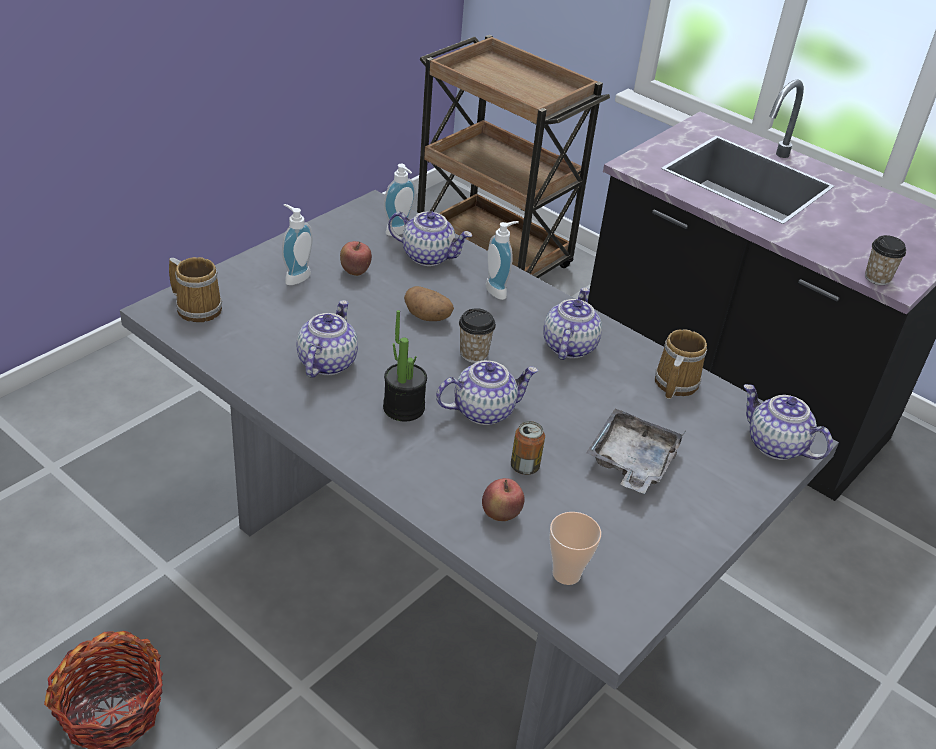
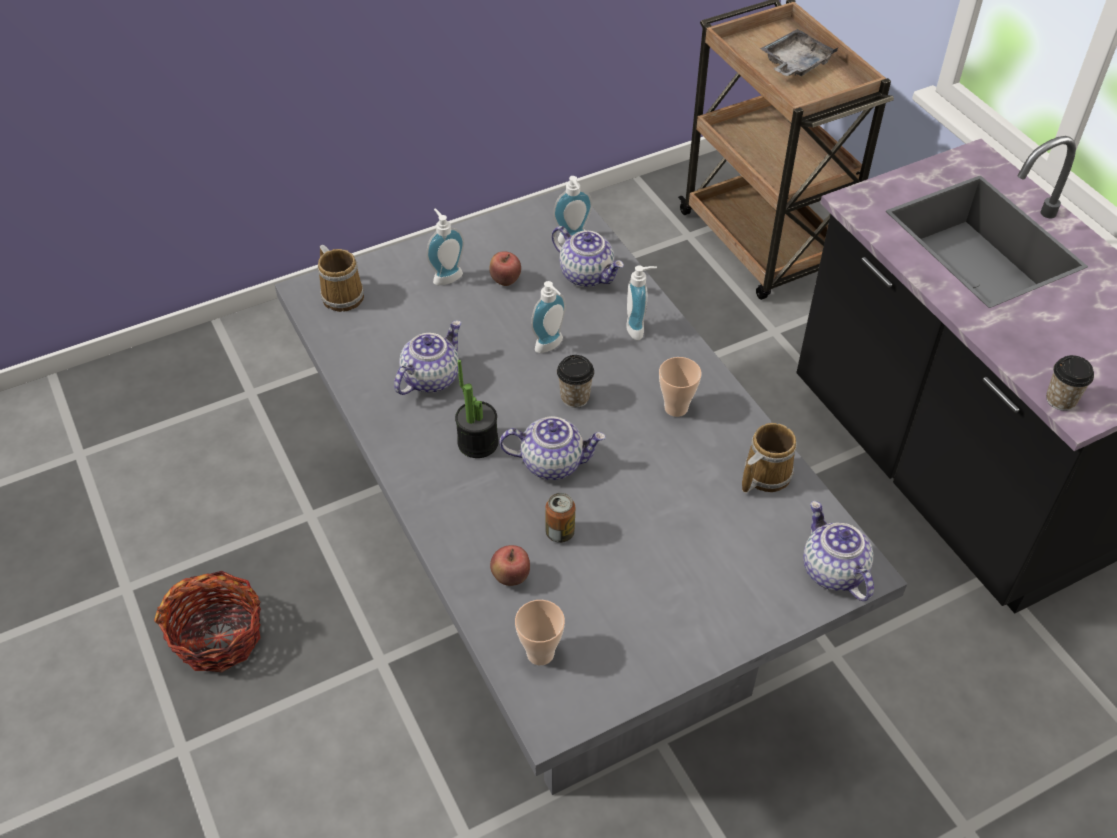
camera: 25 degrees right, 10 degrees up
(428, 317) = (551, 346): potato -> soap dispenser
(568, 346) = (676, 408): teapot -> cup
(631, 462) = (668, 552): grey tray -> grey tray (795, 64)

